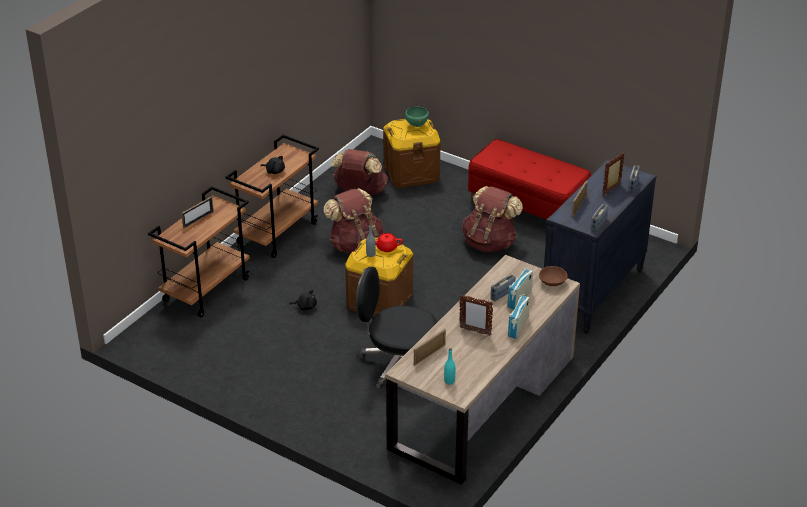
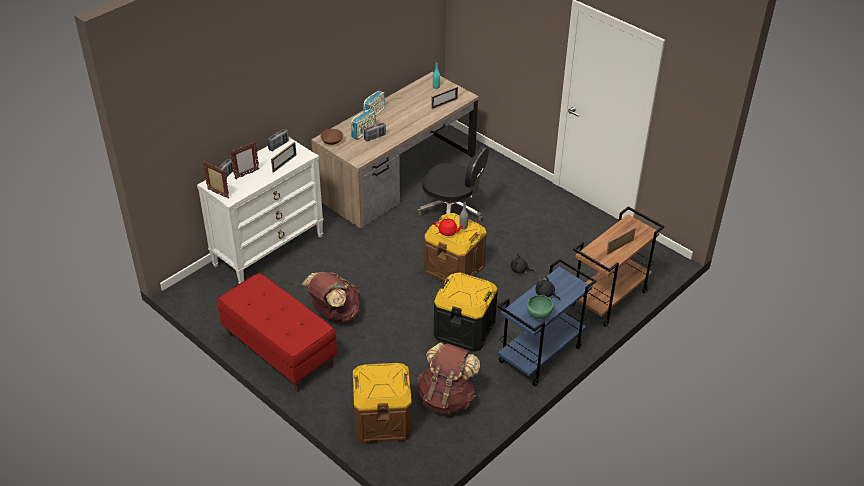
camera: 170 degrees left, 5 degrees up
(277, 233) = (540, 355): brown cart -> blue cart
(355, 245) = (464, 329): brown backpack -> black storage box
(416, 125) = (374, 383): green bowl -> green bowl (538, 316)
(475, 331) = (406, 114): picture frame -> picture frame (218, 194)
(593, 293) = (269, 250): black dresser -> white dresser

